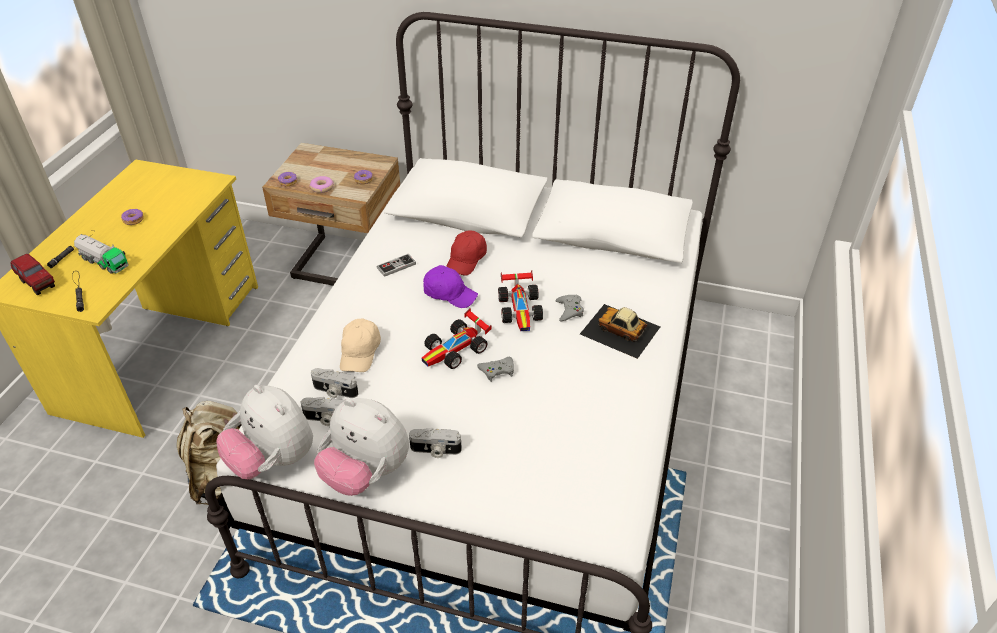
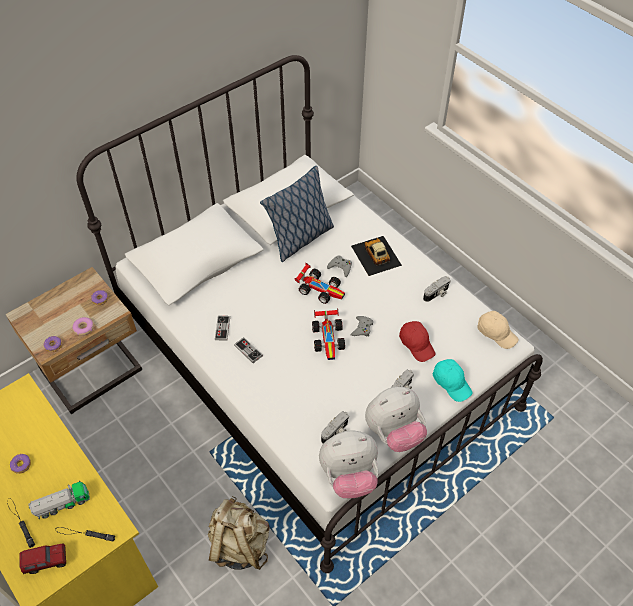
camera: 55 degrees left, 10 degrees up
(334, 391) = (315, 418): camera -> camera (436, 294)
(360, 352) = (290, 388): beige cap -> beige cap (496, 333)
(383, 297) = (248, 350): none -> game controller
(449, 294) = (275, 315): purple cap -> none
(466, 260) = (250, 289): red cap -> red cap (416, 344)
(488, 496) = (451, 383): none -> turquoise cap
(575, 261) = (300, 239): none -> pillow
(620, 330) = (376, 255): toy car -> toy car turned 90 degrees clockwise

